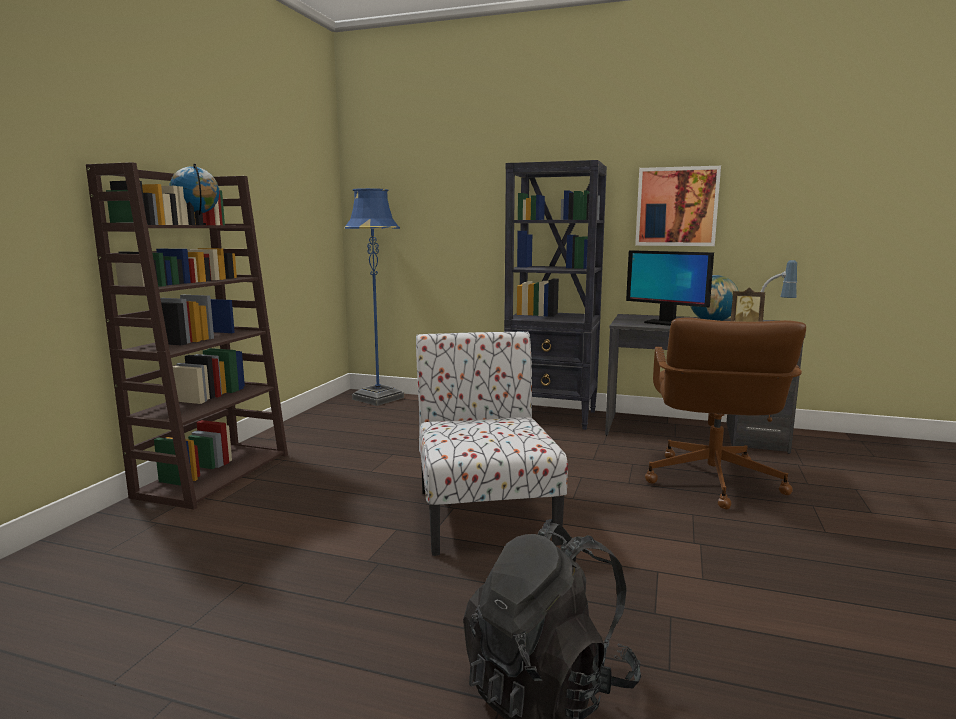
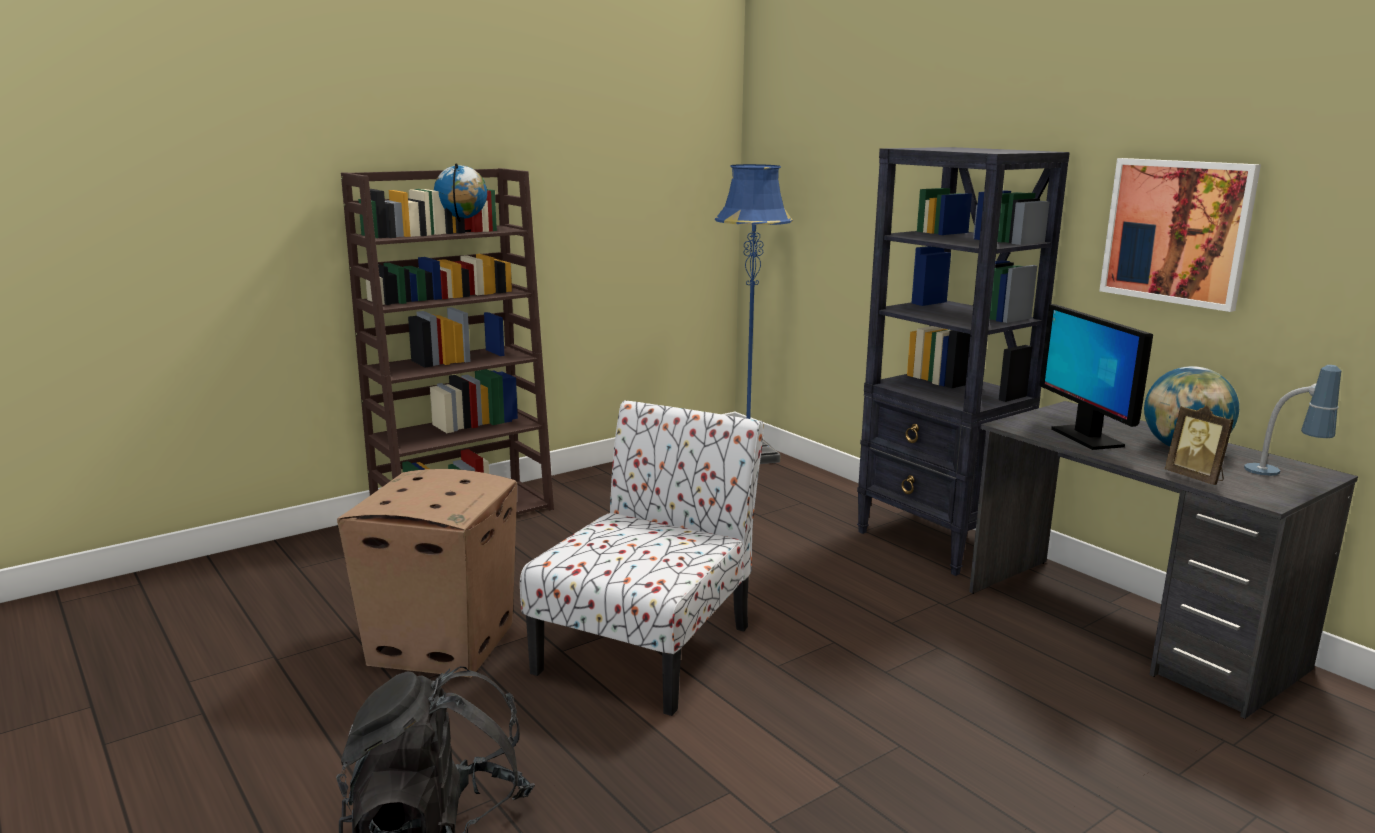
camera: 35 degrees right, 5 degrees up
(333, 560) = (443, 643): none -> cardboard box
(711, 481) = (1013, 713): brown office chair -> none

